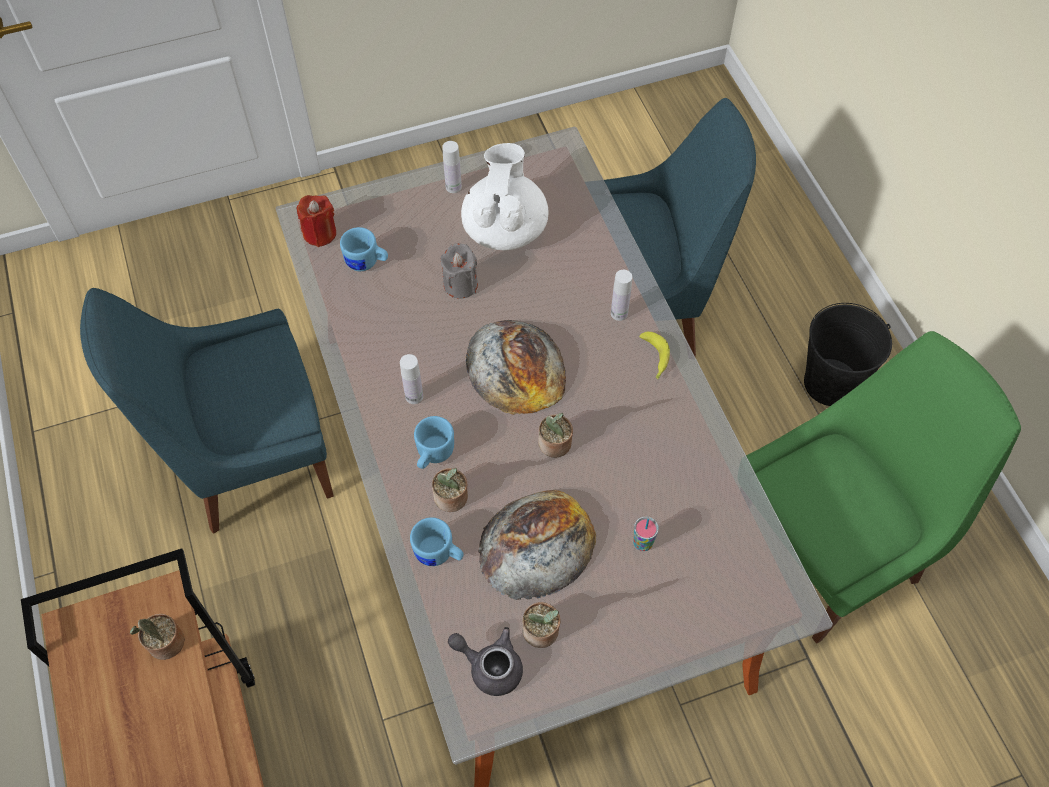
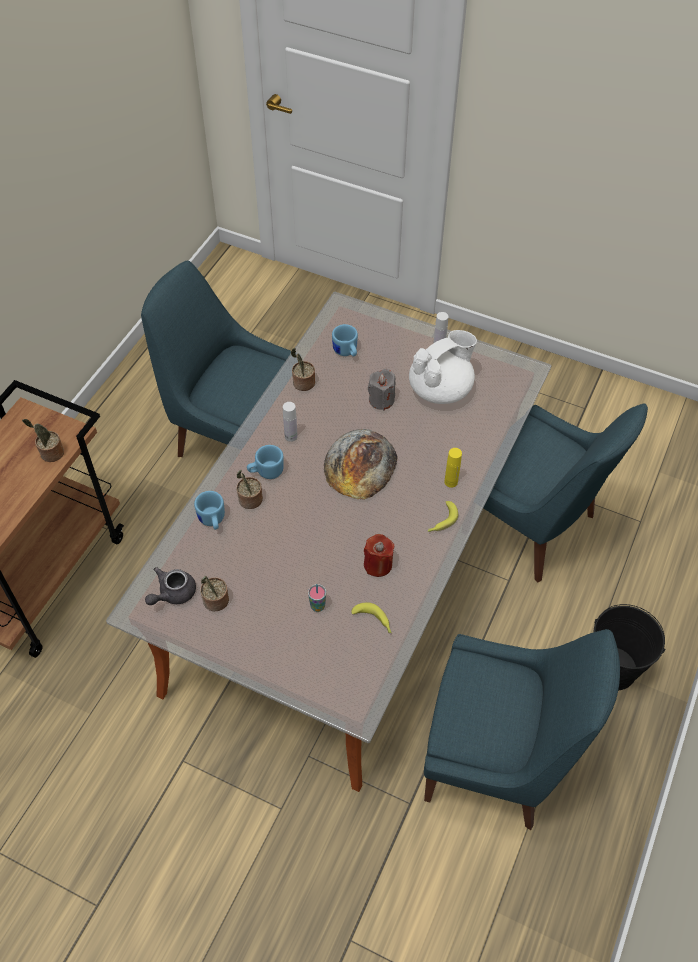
camera: 45 degrees right, 5 degrees down
(320, 233) = (340, 320): red candle -> red candle (378, 564)
(490, 666) = (172, 593): grey teapot -> grey teapot turned 120 degrees counterclockwise
(537, 544) = (264, 558): bread -> none
(555, 445) = (332, 519): potted plant -> potted plant (302, 383)
(619, 313) = (451, 482): white bottle -> yellow bottle
(707, 509) = (374, 621): none -> banana
(830, 550) = (495, 760): green chair -> blue chair

